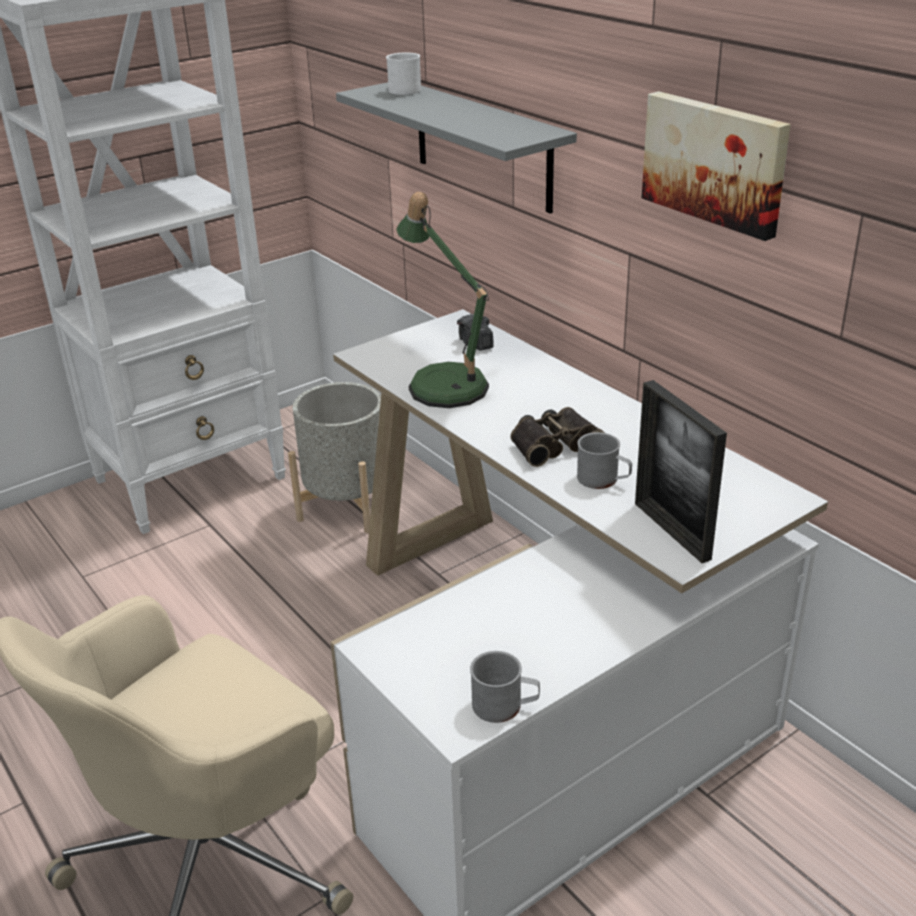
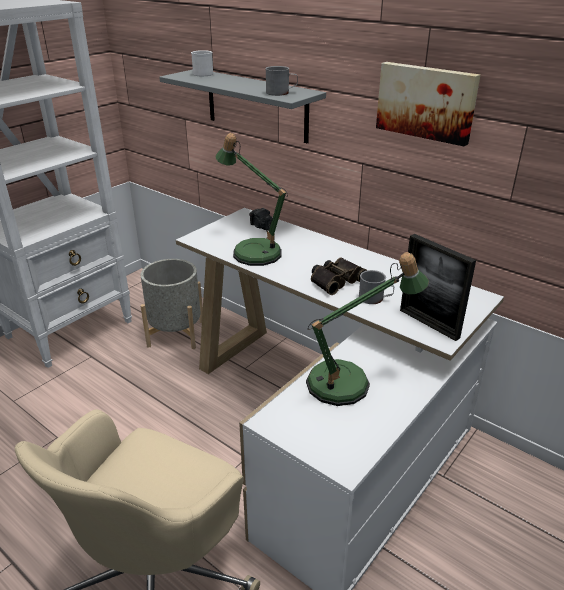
camera: 15 degrees left, 0 degrees up
(505, 706) = (368, 447): grey mug -> grey mug (281, 93)
(520, 607) = (349, 382): none -> table lamp

